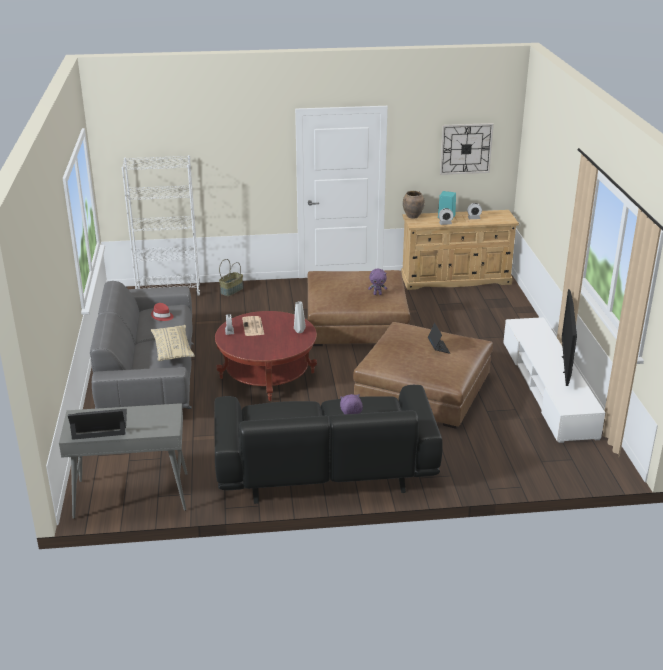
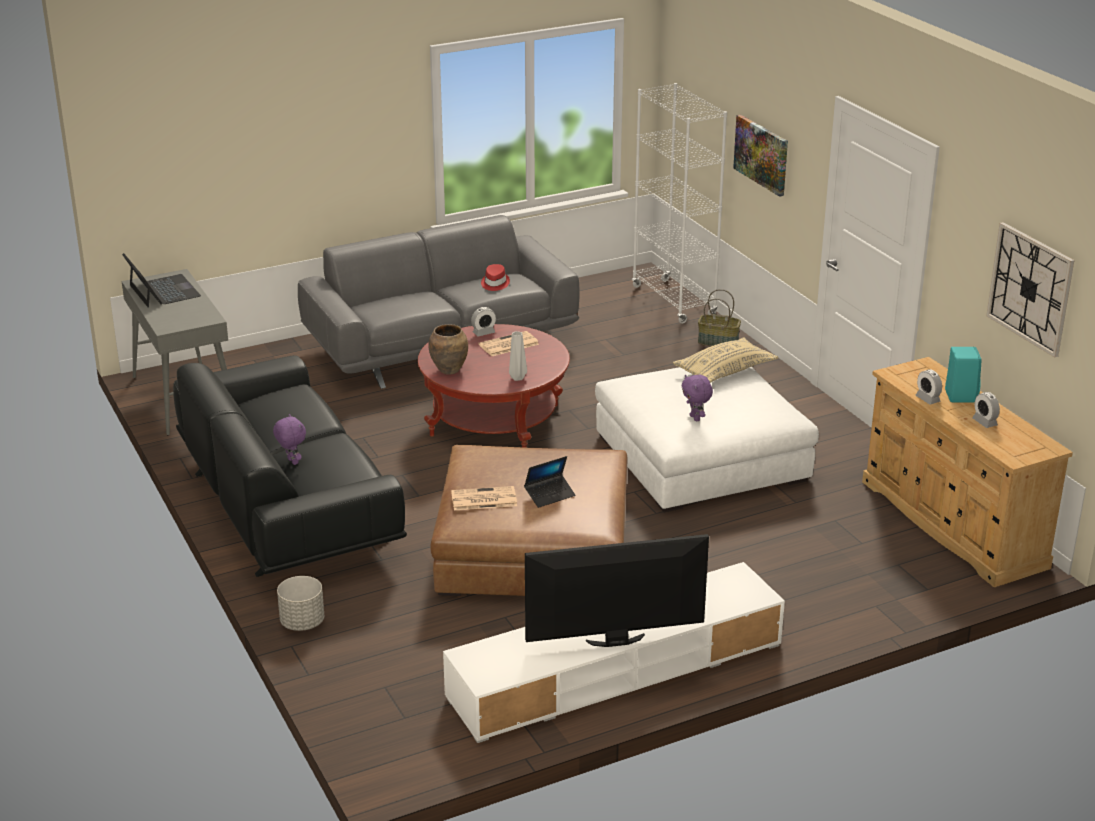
camera: 70 degrees right, 0 degrees up
(172, 350) = (412, 310): beige pillow -> beige pillow (725, 371)
(226, 168) = (762, 154): none -> picture
(356, 323) = (701, 457): brown ottoman -> white ottoman
(413, 216) = (927, 366): brown vase -> brown vase (449, 370)
(433, 368) = (483, 499): none -> newspaper
(465, 481) = (302, 622): none -> grey planter

